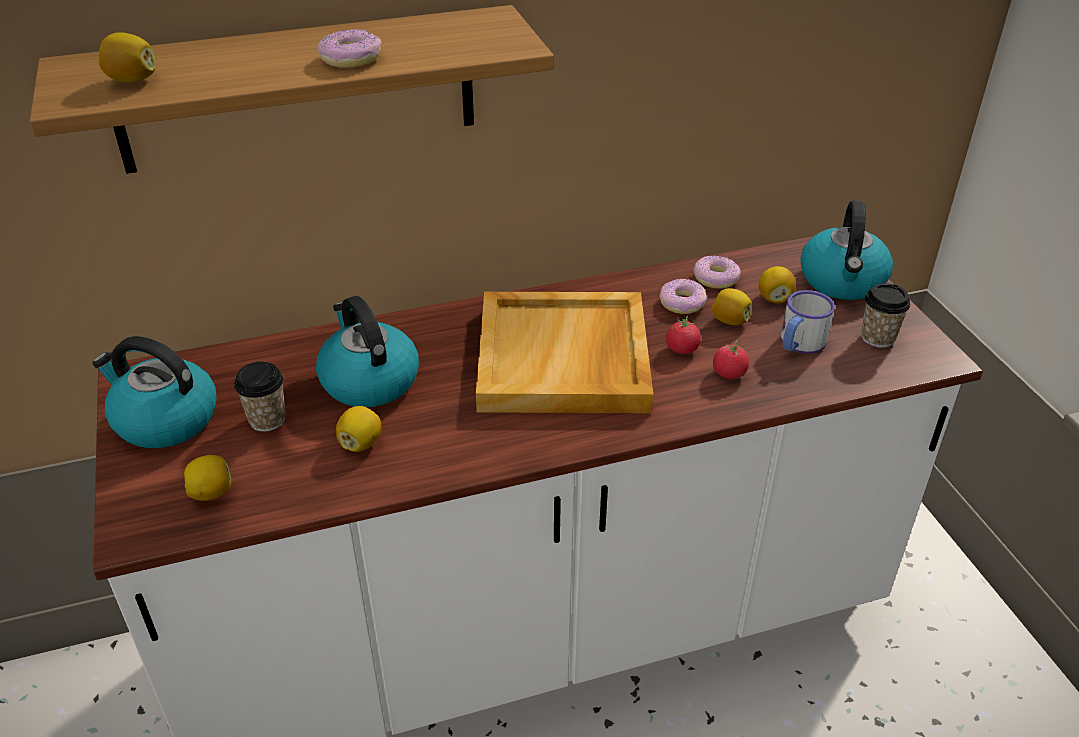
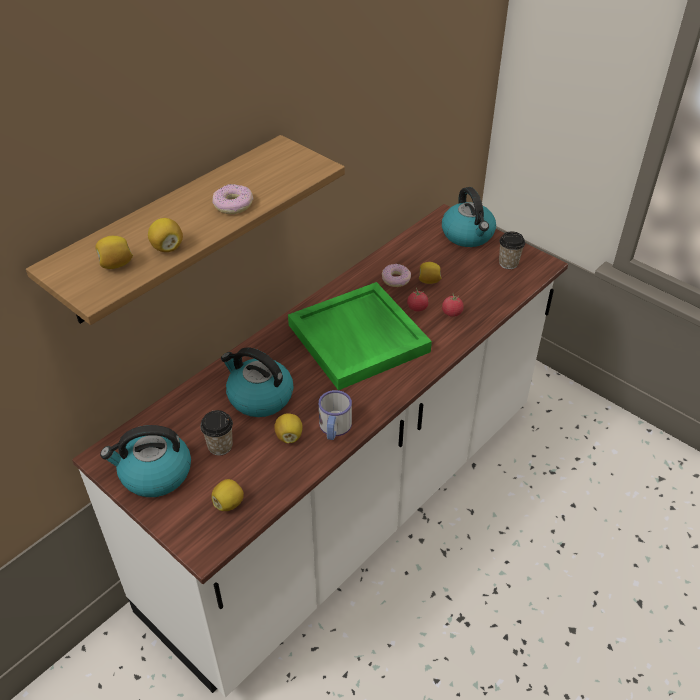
camera: 30 degrees left, 5 degrees up
(564, 359) = (359, 338): beige tray -> green tray
(715, 278) = (402, 257): donut -> none
(774, 298) = (441, 258): lemon -> lemon (167, 247)
(799, 344) = (473, 281): mug -> mug (334, 428)

